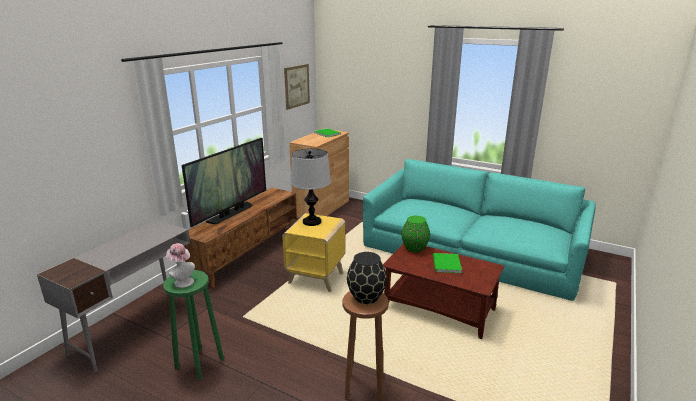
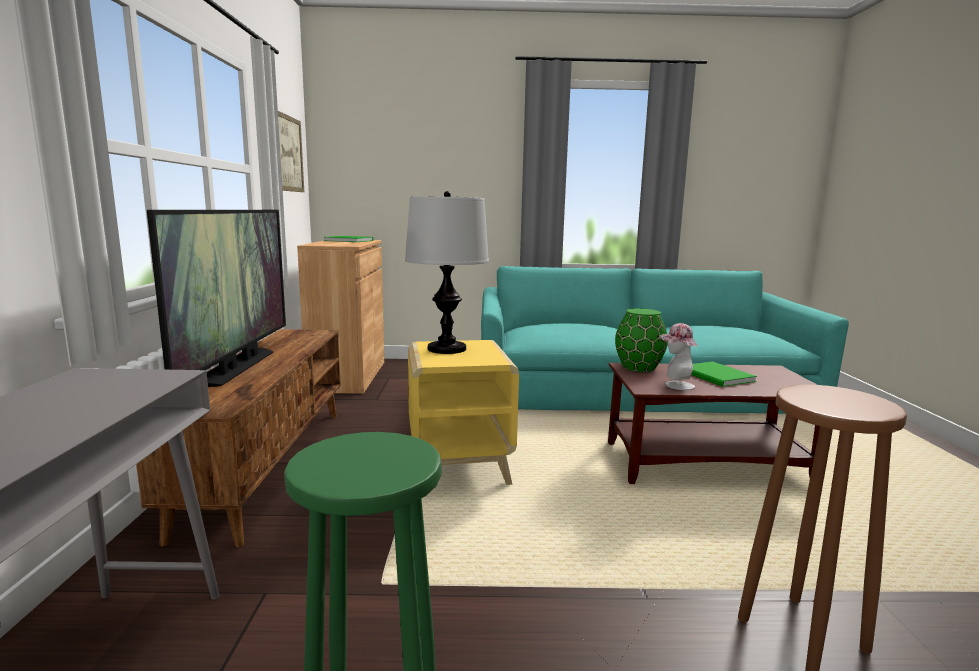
camera: 30 degrees left, 10 degrees down
(182, 281) = (358, 464): hat -> hat (675, 385)
(367, 297) = (830, 396): black vase -> none

